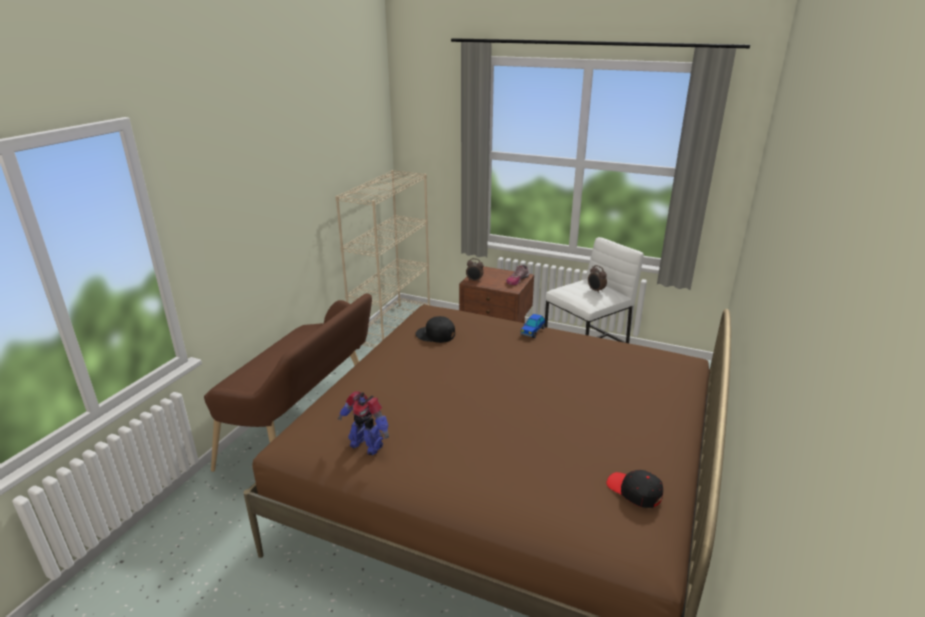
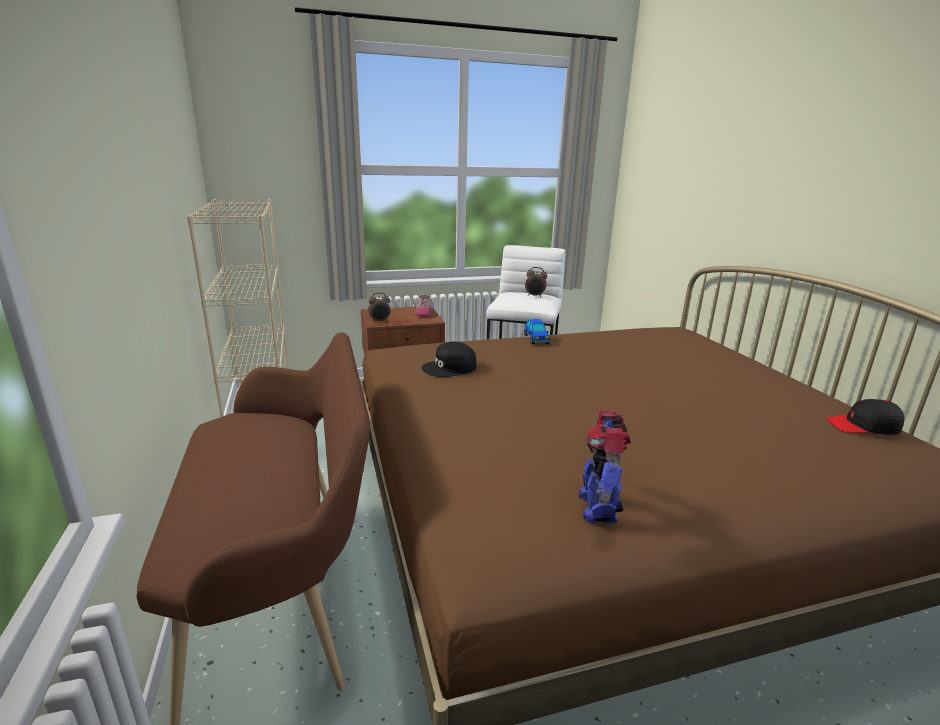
camera: 40 degrees left, 5 degrees down
(366, 445) = (598, 507): toy robot -> toy robot turned 105 degrees clockwise

